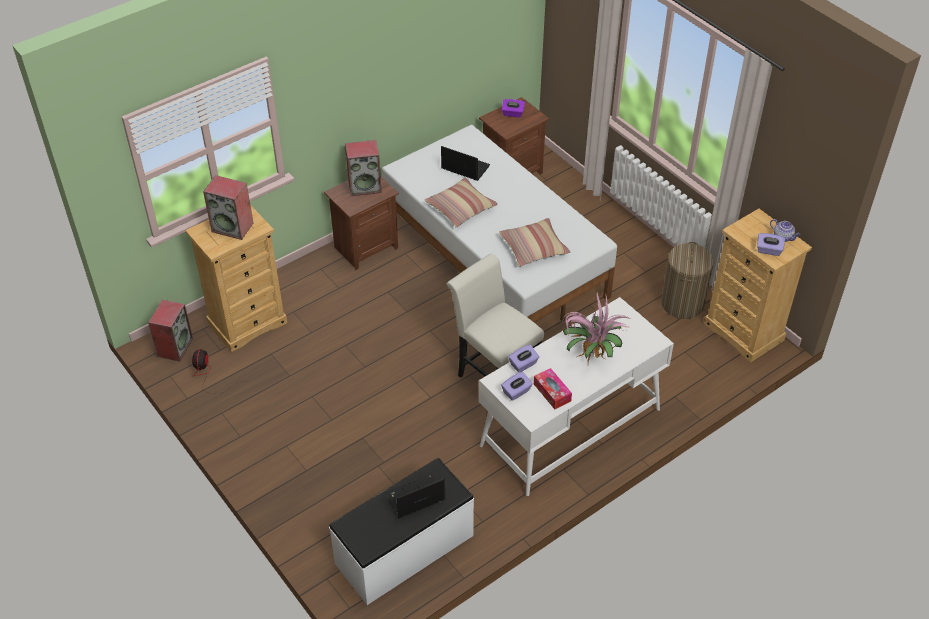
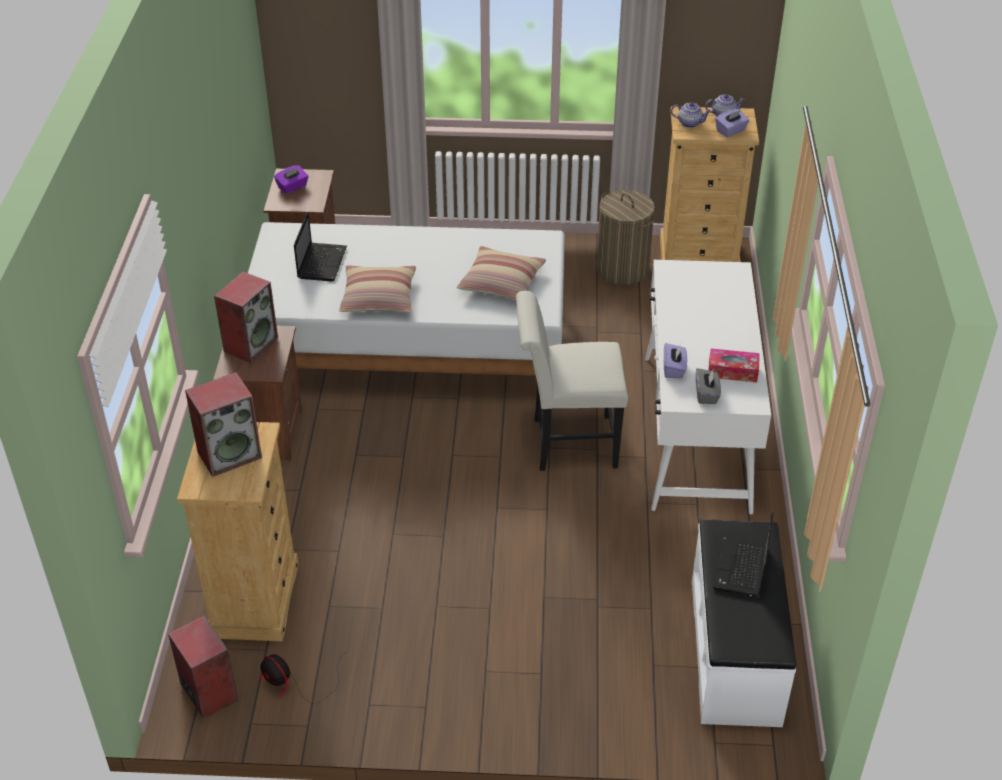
camera: 50 degrees left, 5 degrees down
(464, 167) = (322, 262): laptop -> laptop turned 120 degrees clockwise
(516, 392) = (706, 394): purple tissue box -> grey tissue box
(591, 354) = (710, 318): potted plant -> none
(751, 227) = (690, 123): none -> teapot

